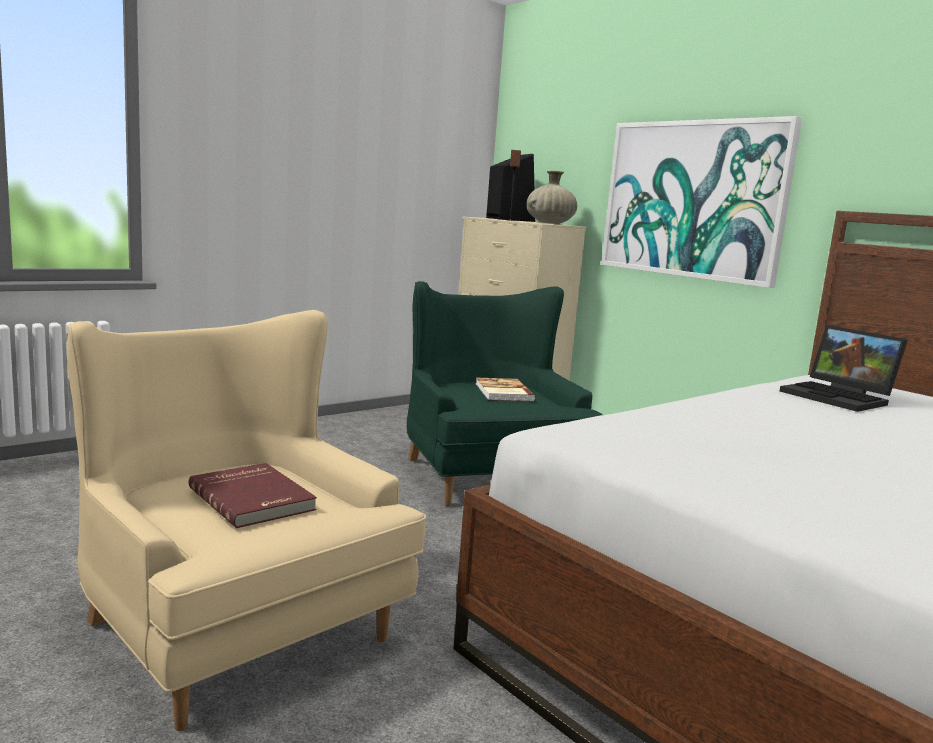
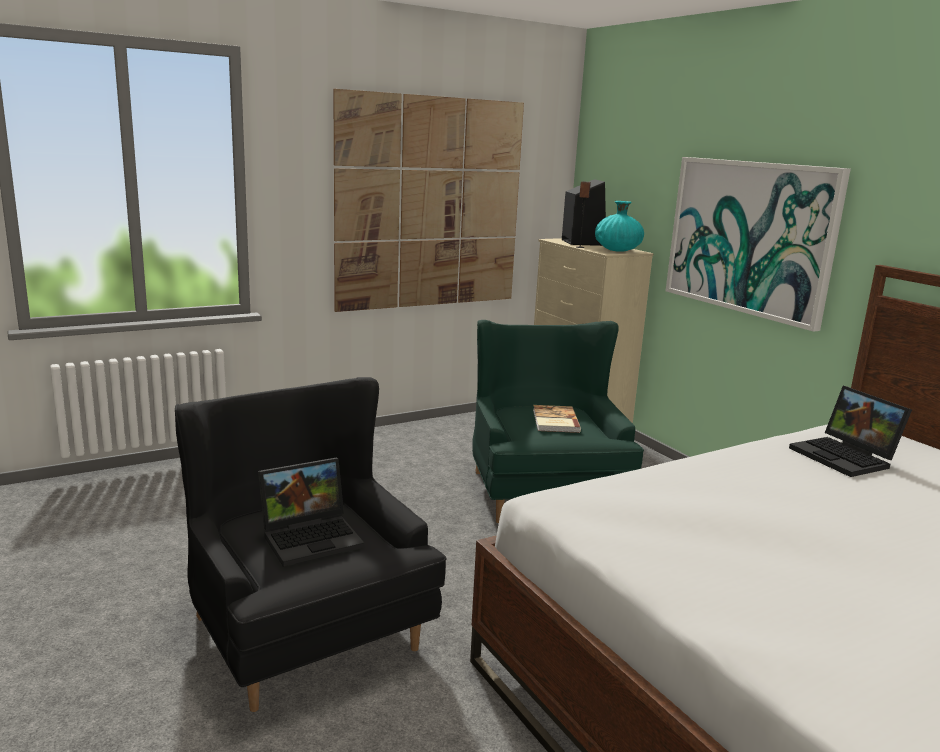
camera: 10 degrees right, 5 degrees up
(234, 626) = (303, 628): beige armchair -> black armchair
(254, 498) = (313, 537): red book -> laptop
(348, 172) = (430, 204): none -> picture
(549, 223) = (617, 250): beige vase -> turquoise vase

